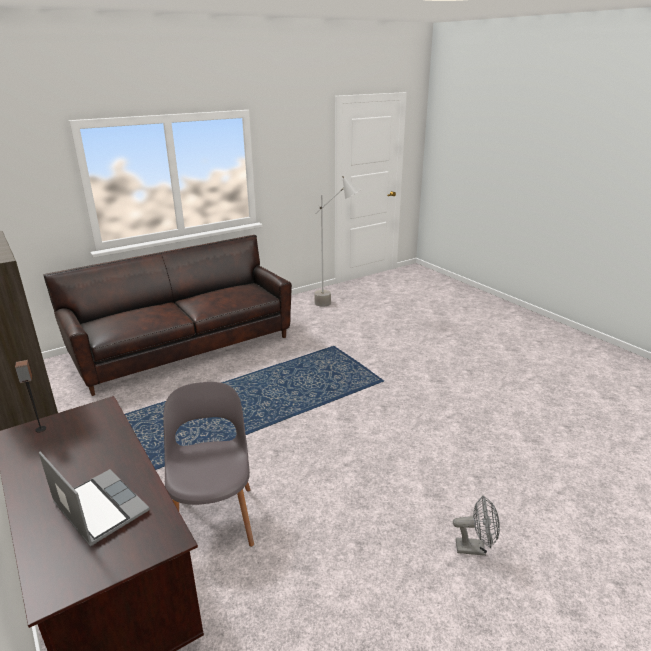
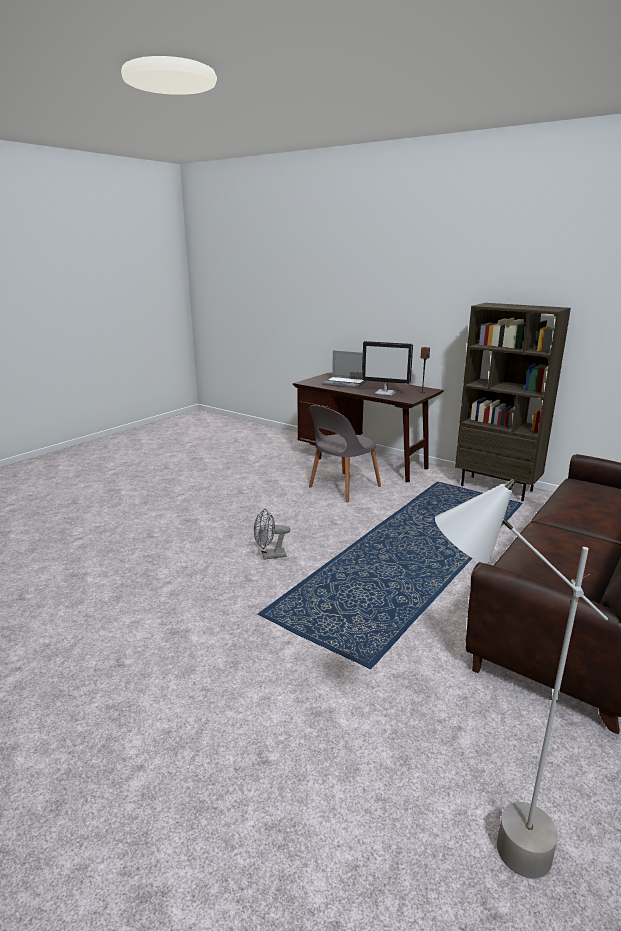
camera: 160 degrees right, 5 degrees down
(95, 440) = (385, 393): none -> monitor
(214, 517) = (342, 487): grey chair -> grey chair turned 75 degrees clockwise
(475, 548) = (163, 501): grey fan -> grey fan (269, 556)

